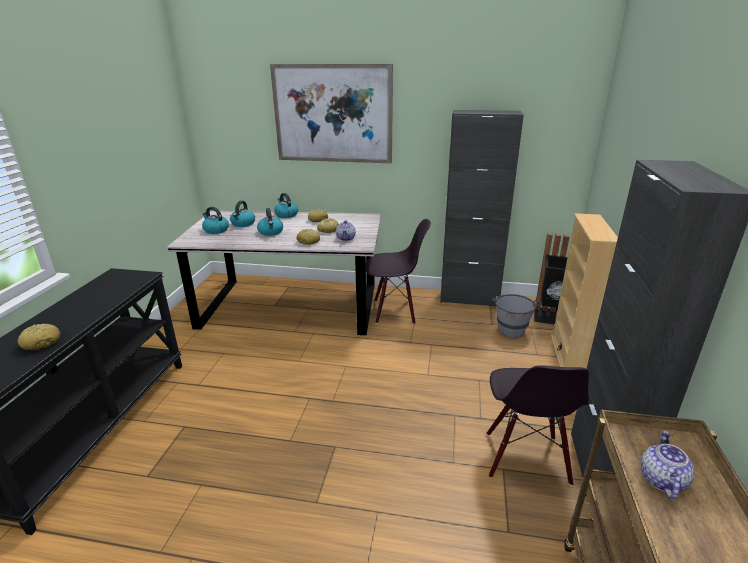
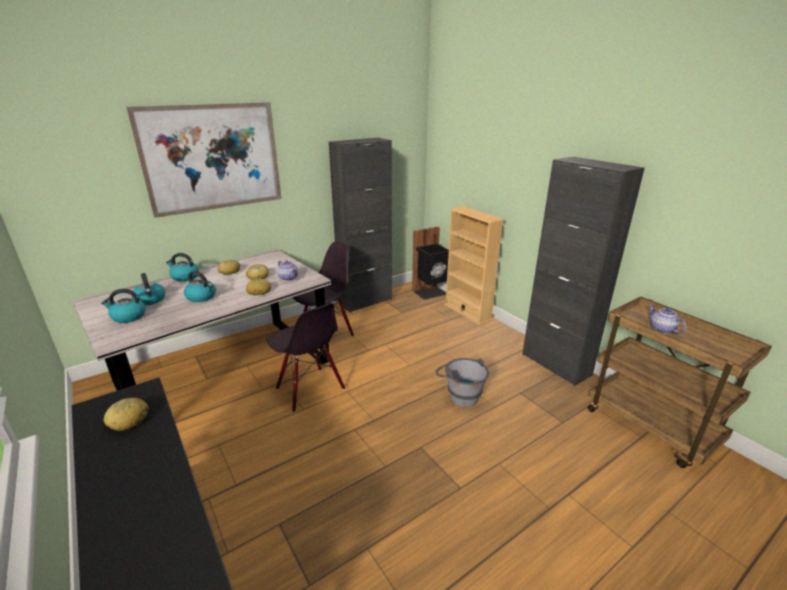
camera: 45 degrees left, 0 degrees up
(42, 343) = (164, 511): bread -> bread (128, 420)
(511, 327) = (416, 309): grey bucket -> grey bucket (459, 395)
(525, 458) = (521, 380): black chair -> black chair (309, 389)

